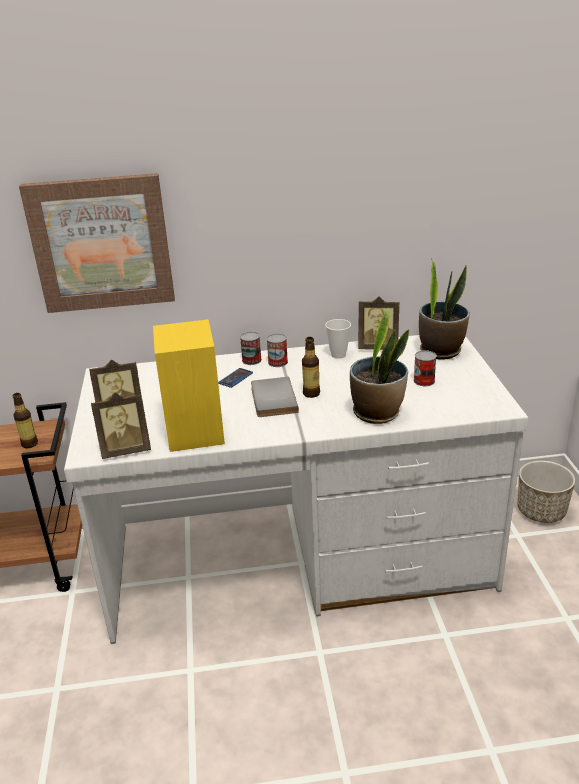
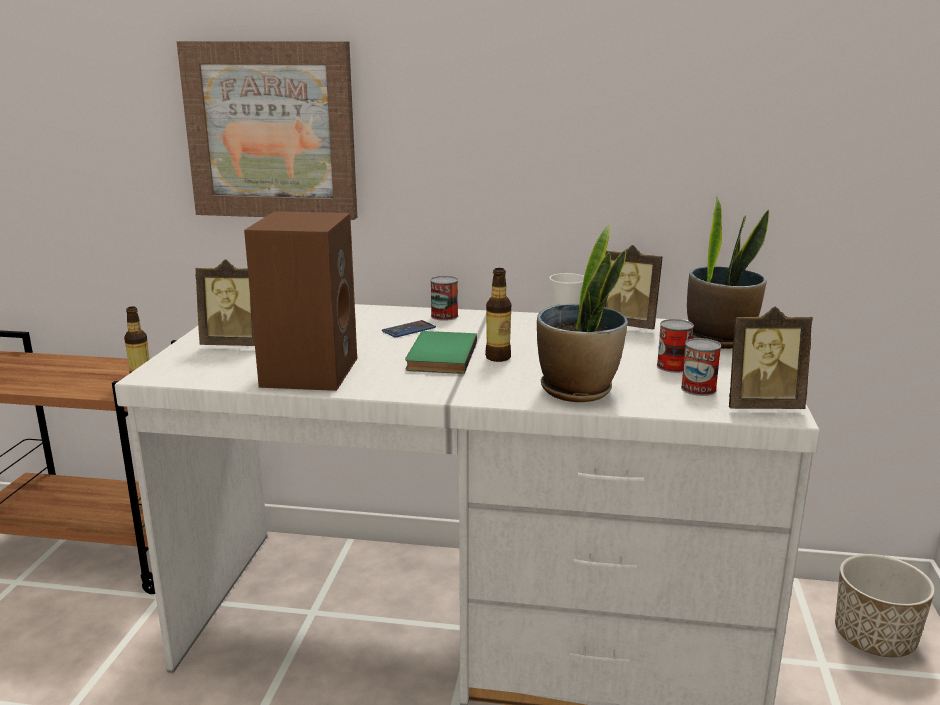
camera: 15 degrees right, 10 degrees down
(126, 450) = (206, 377): picture frame -> picture frame (761, 405)
(193, 430) = (308, 371): yellow speaker -> brown speaker
(271, 399) = (438, 356): grey book -> green book
(278, 362) = (477, 322): can -> can (698, 389)

